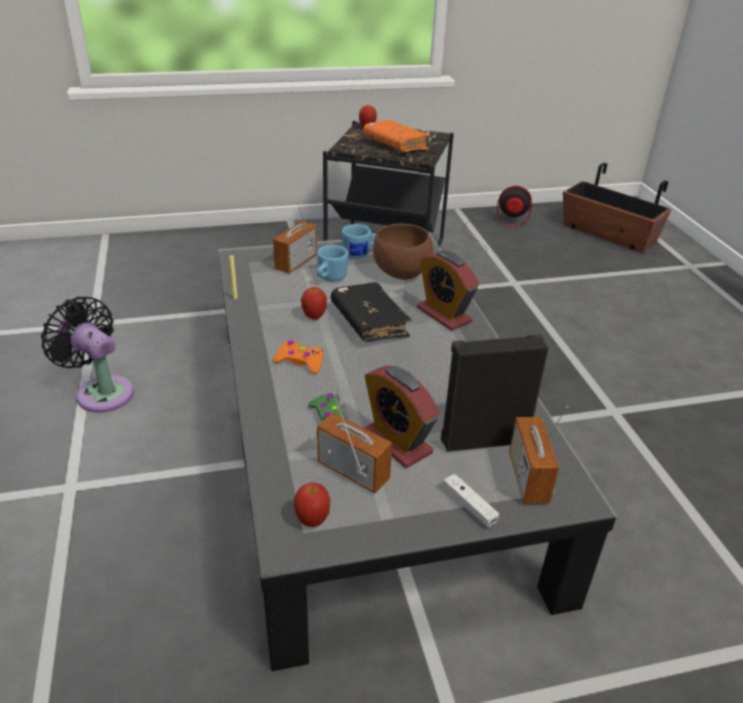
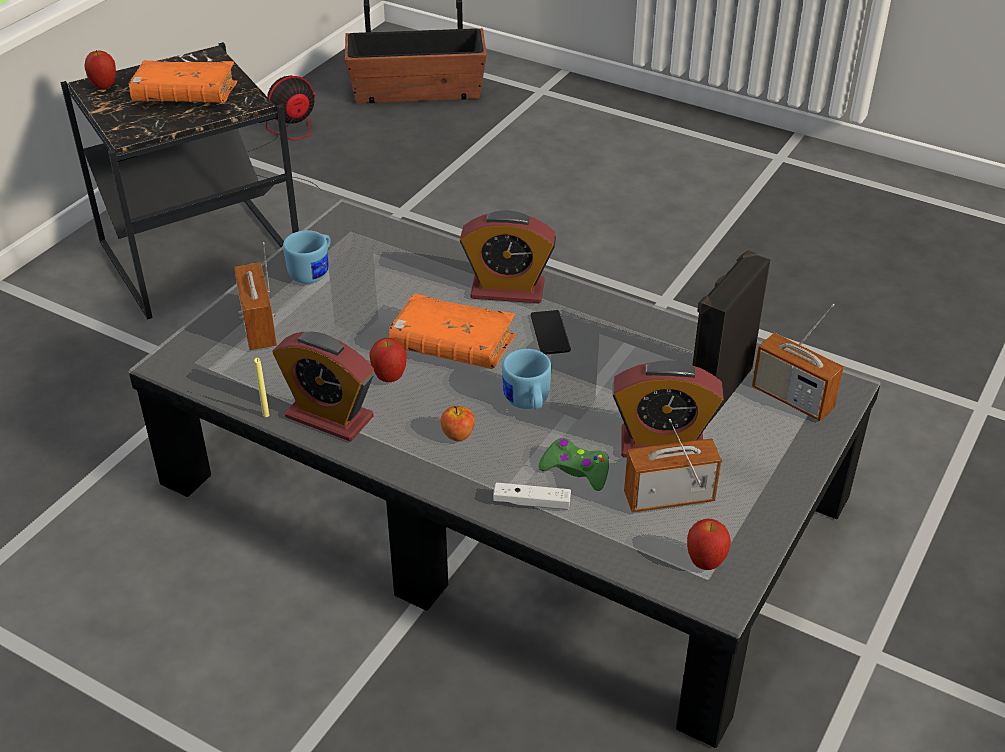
camera: 45 degrees left, 5 degrees up
(101, 391) = (119, 669): black fan -> none
(258, 316) = (329, 417): none -> alarm clock
(300, 362) = (458, 435): orange game controller -> apple
(329, 278) = (330, 323): blue mug -> blue mug (527, 403)
(369, 322) = (452, 345): black book -> orange book
(402, 274) = (396, 269): brown bowl -> none
(431, 347) = (550, 333): none -> phone
(469, 505) = (788, 454): white game controller -> white game controller (531, 503)

